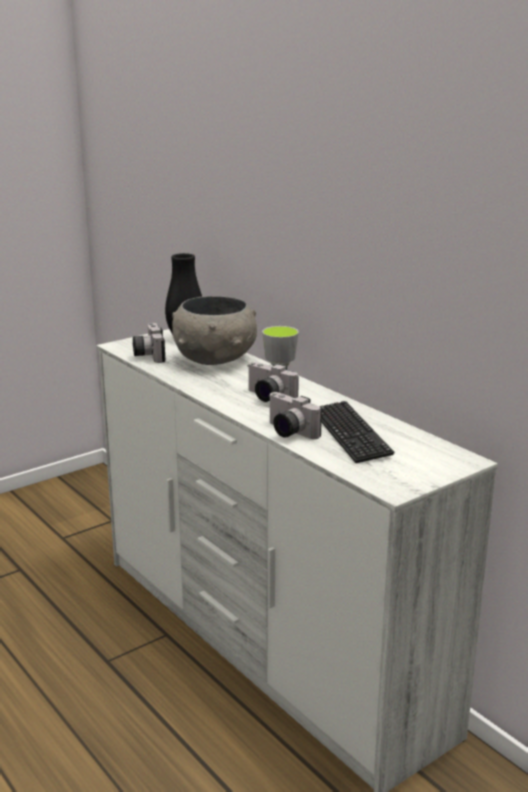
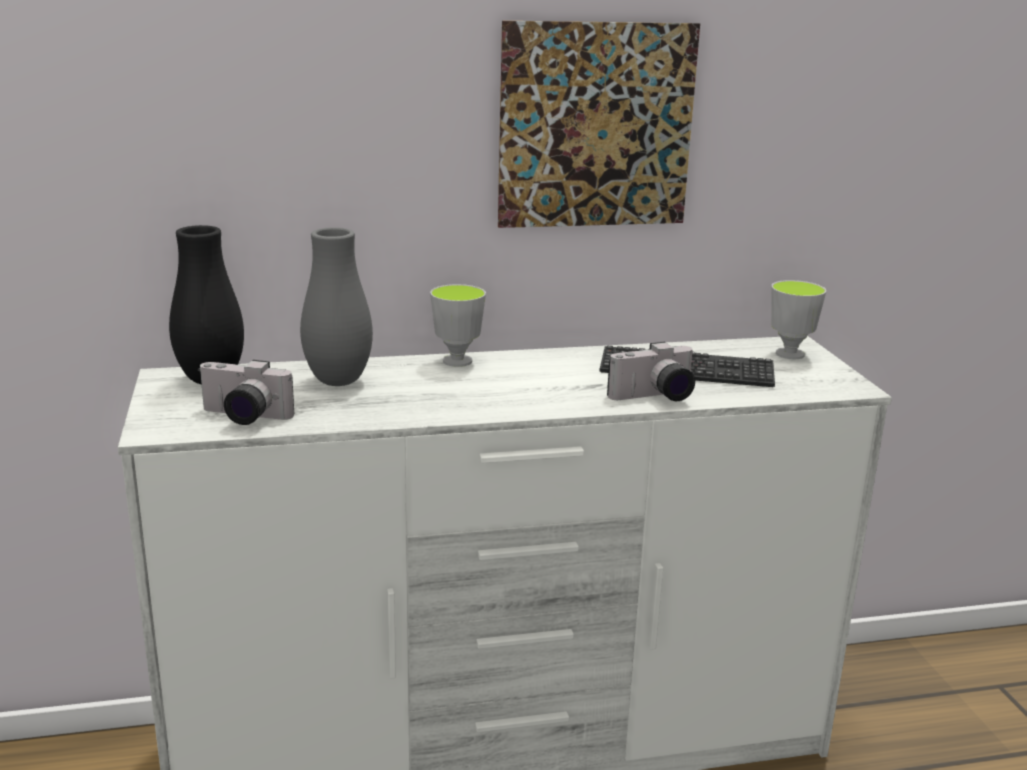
camera: 65 degrees left, 0 degrees up
(215, 360) = (338, 381): grey bowl -> grey vase
(267, 397) = (527, 383): camera -> none
(373, 244) = (596, 126): none -> picture
(437, 461) = (790, 354): none -> cup

